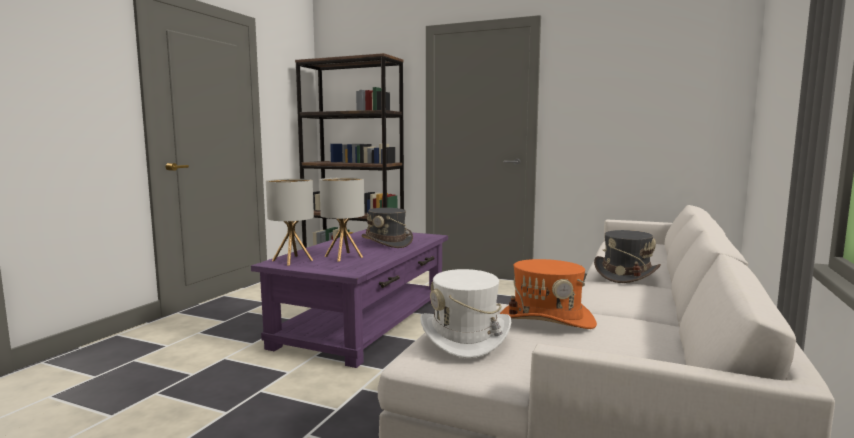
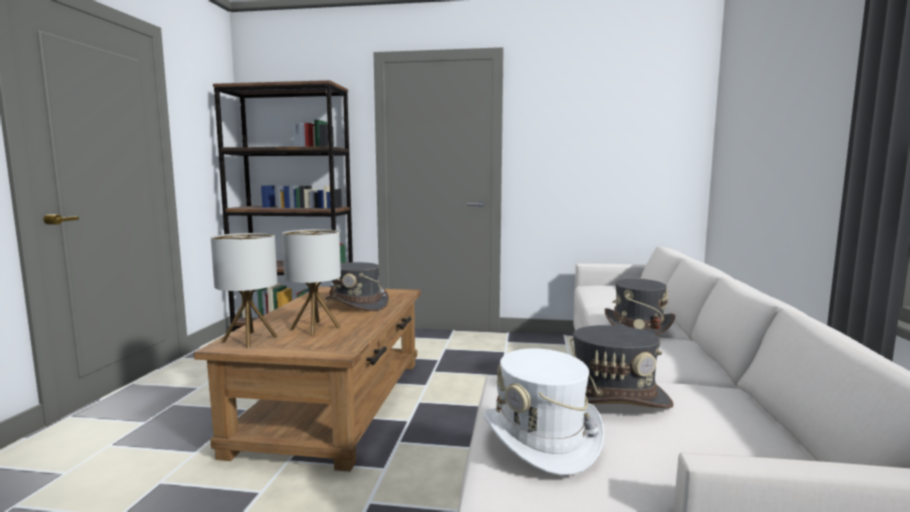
camera: 15 degrees left, 0 degrees up
(364, 322) = (335, 403): purple coffee table -> brown coffee table
(547, 320) = (612, 398): orange hat -> grey hat

